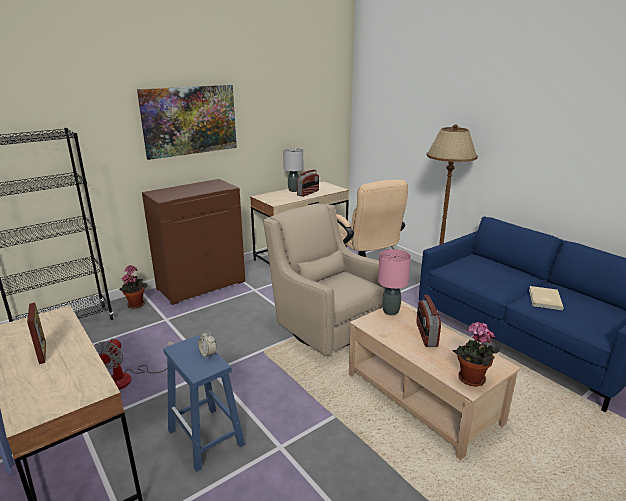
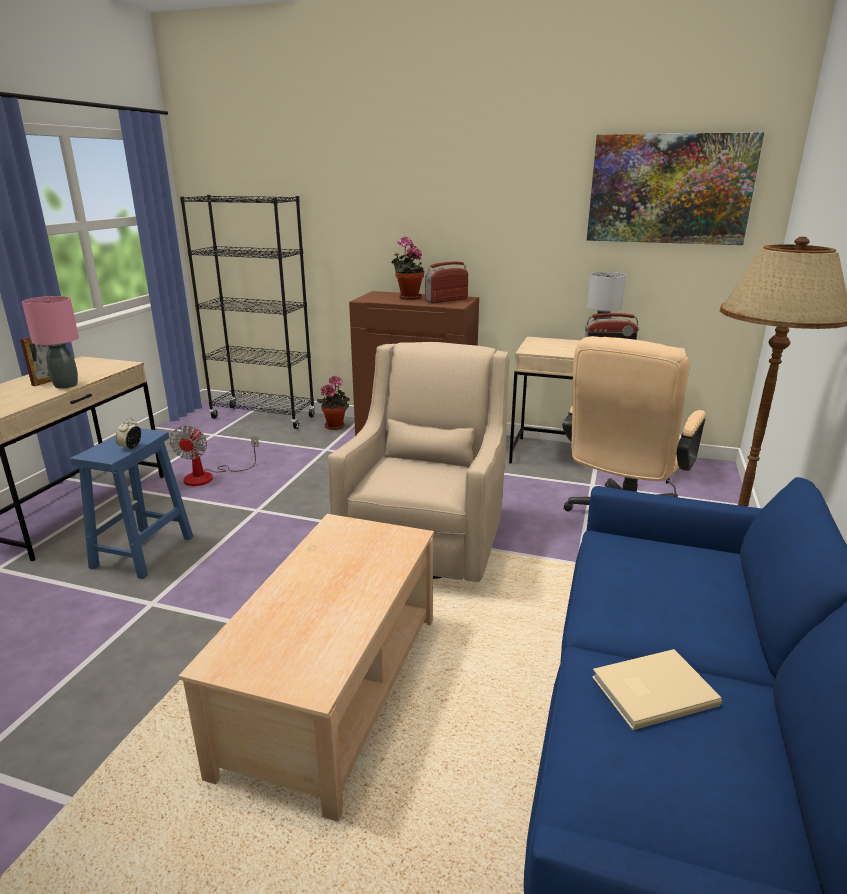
camera: 55 degrees right, 0 degrees up
(128, 378) = (209, 476): fan -> fan turned 60 degrees counterclockwise
(190, 120) = (448, 204): picture -> picture (669, 189)
(390, 311) = (392, 534): pink table lamp -> pink table lamp (65, 385)
(426, 335) = (350, 582): radio -> radio (446, 300)
(471, 380) = (239, 660): potted plant -> potted plant (408, 298)

